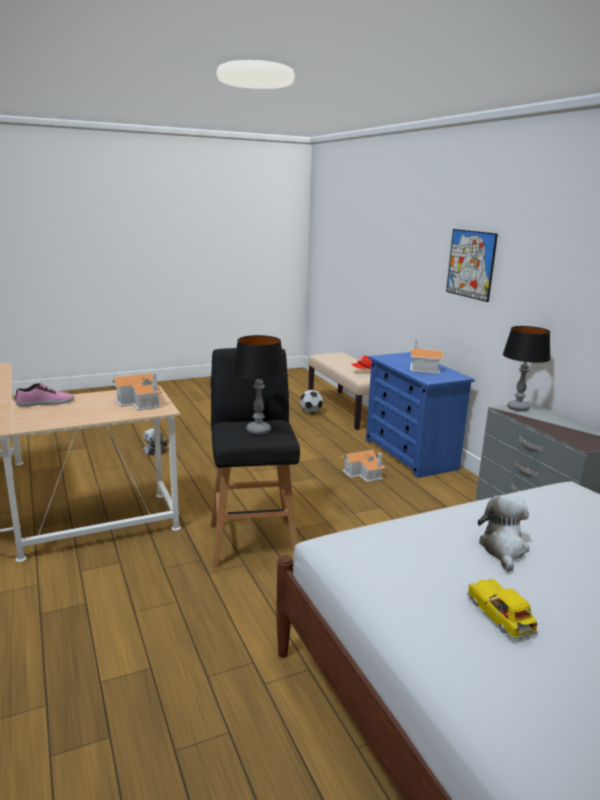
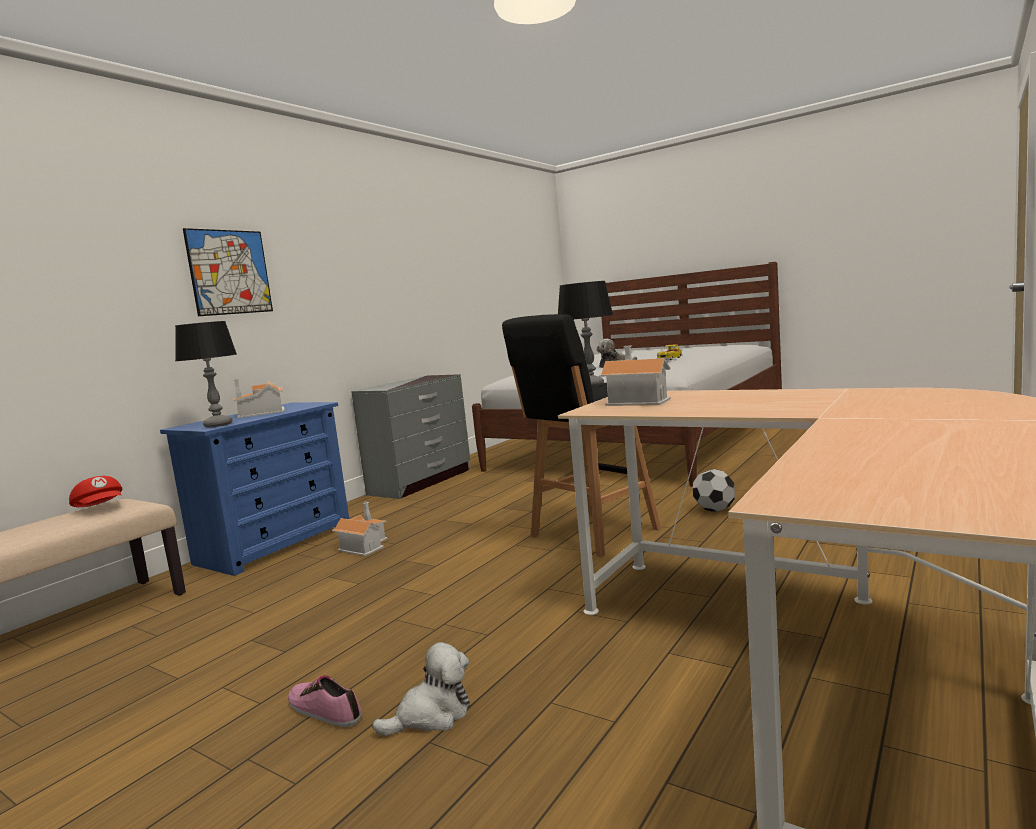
camera: 120 degrees left, 10 degrees down
(45, 403) = (764, 409): shoe -> shoe (325, 709)
(311, 412) = (72, 659): football -> football (714, 510)
(517, 408) = (379, 388): table lamp -> table lamp (218, 425)

